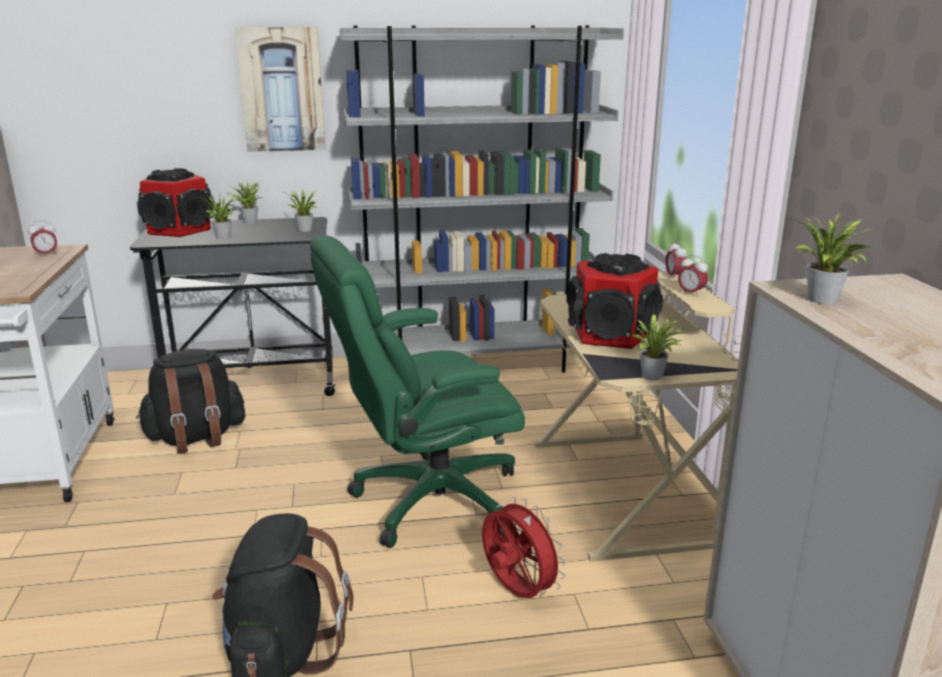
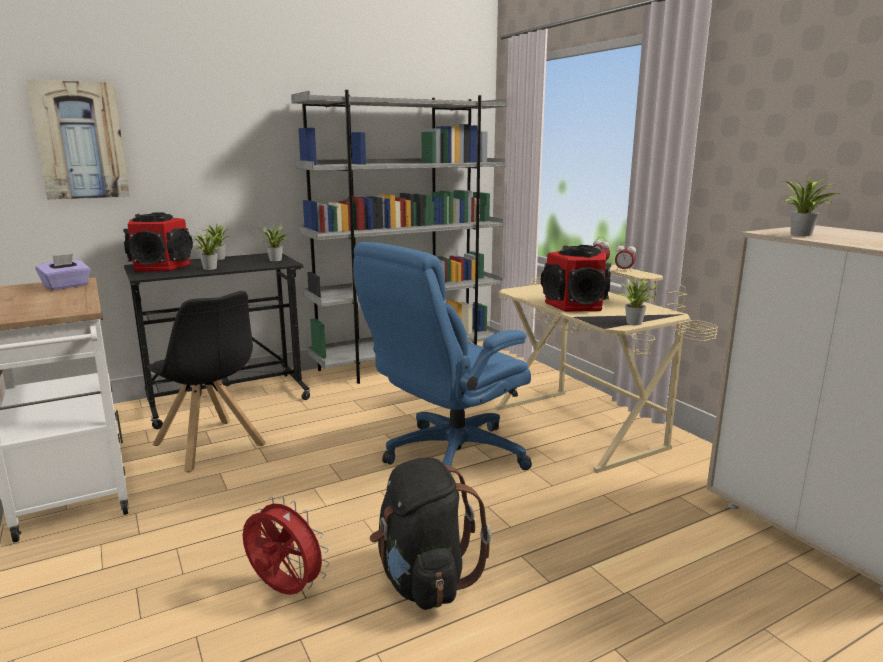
camera: 20 degrees left, 5 degrees down
(46, 254) = (66, 286): alarm clock -> purple tissue box
(196, 438) = (211, 446): black backpack -> black chair
(282, 90) = (241, 145): picture -> picture (80, 141)
(425, 501) = (446, 458): green office chair -> blue office chair
(516, 592) = (564, 502): red fan -> red fan (284, 591)

